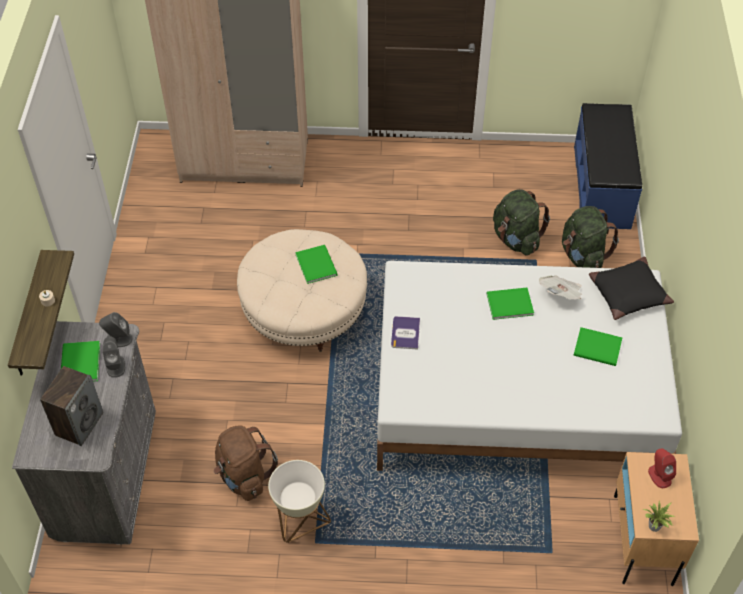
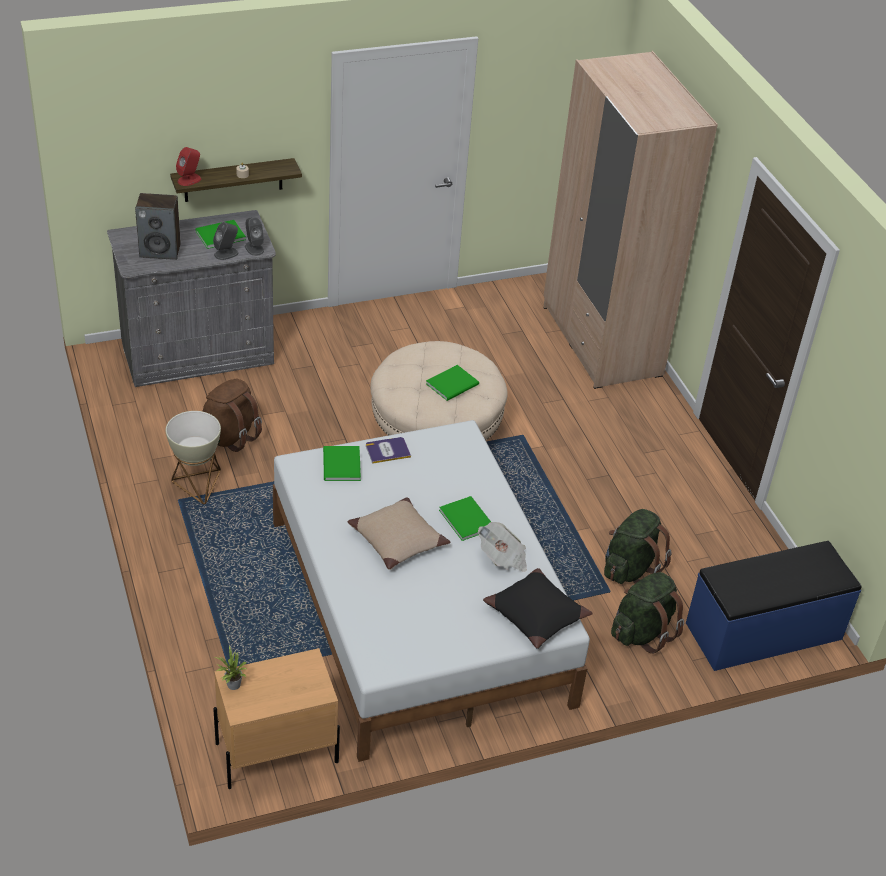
camera: 65 degrees right, 10 degrees down
(519, 358) = (398, 540): none -> beige pillow
(598, 349) = (443, 601): green book -> green book (340, 466)
(659, 476) = (299, 680): red speaker -> red speaker (189, 180)

